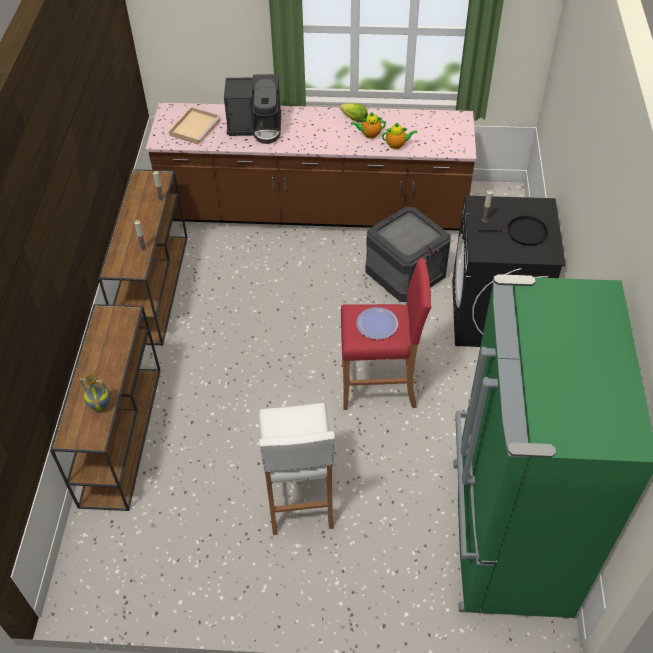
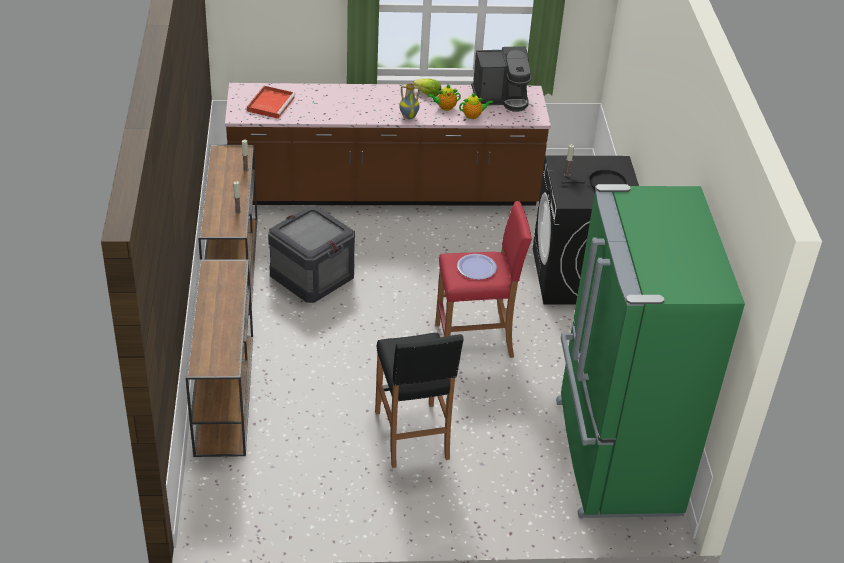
camera: 10 degrees left, 10 degrees down
(101, 405) = (226, 340): vase -> vase (409, 116)
(195, 127) = (271, 103): beige tray -> red tray
(256, 127) = (332, 102): coffee machine -> coffee machine (501, 98)
(299, 497) = (412, 436): white stool -> black stool
(404, 274) = (485, 245): crate -> crate (311, 278)

